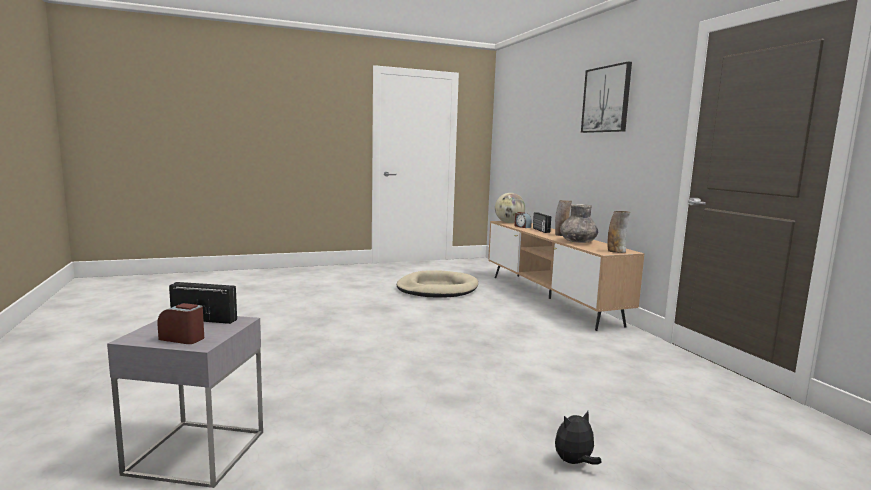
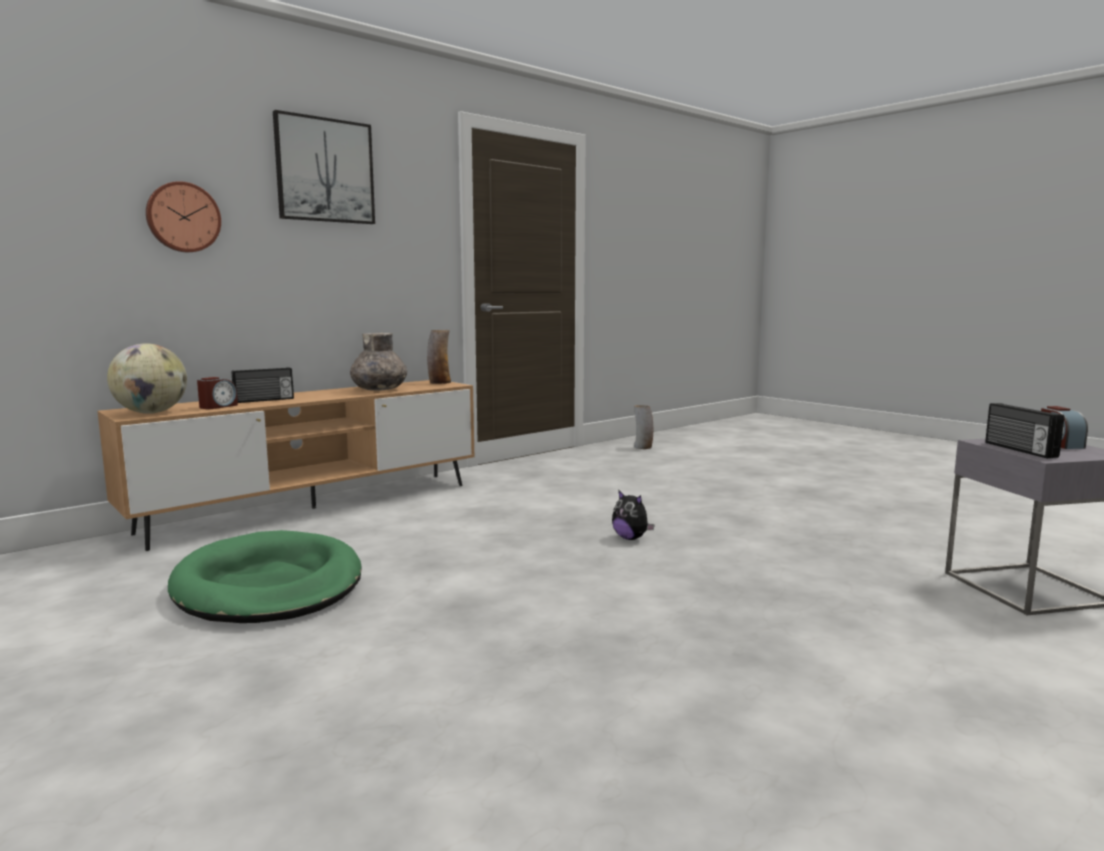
camera: 110 degrees left, 0 degrees up
(437, 289) = (269, 586): beige dog bed -> green dog bed
(554, 136) = (183, 217): none -> wall clock
(561, 235) = (315, 394): vase -> vase (643, 447)
(574, 463) = (768, 485): plush toy -> plush toy (631, 538)

